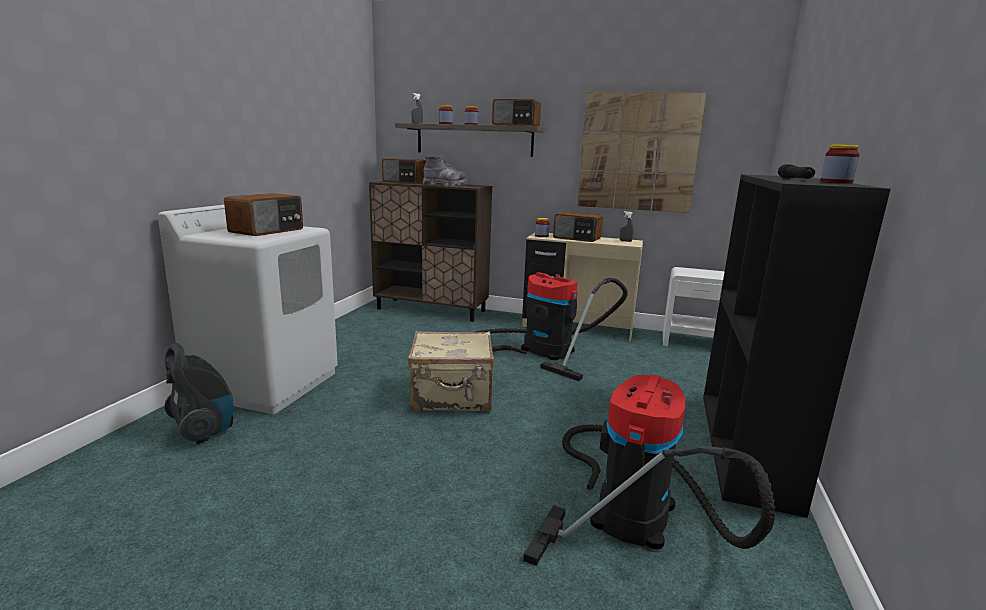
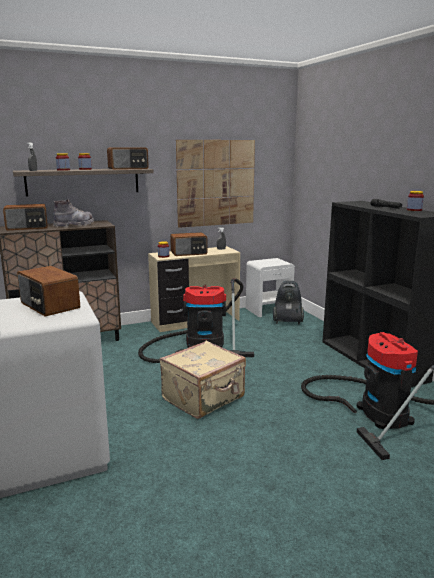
camera: 40 degrees left, 0 degrees up
(204, 430) = (75, 510): vacuum cleaner -> vacuum cleaner (287, 322)
(268, 231) = (49, 306): radio -> radio turned 150 degrees clockwise

